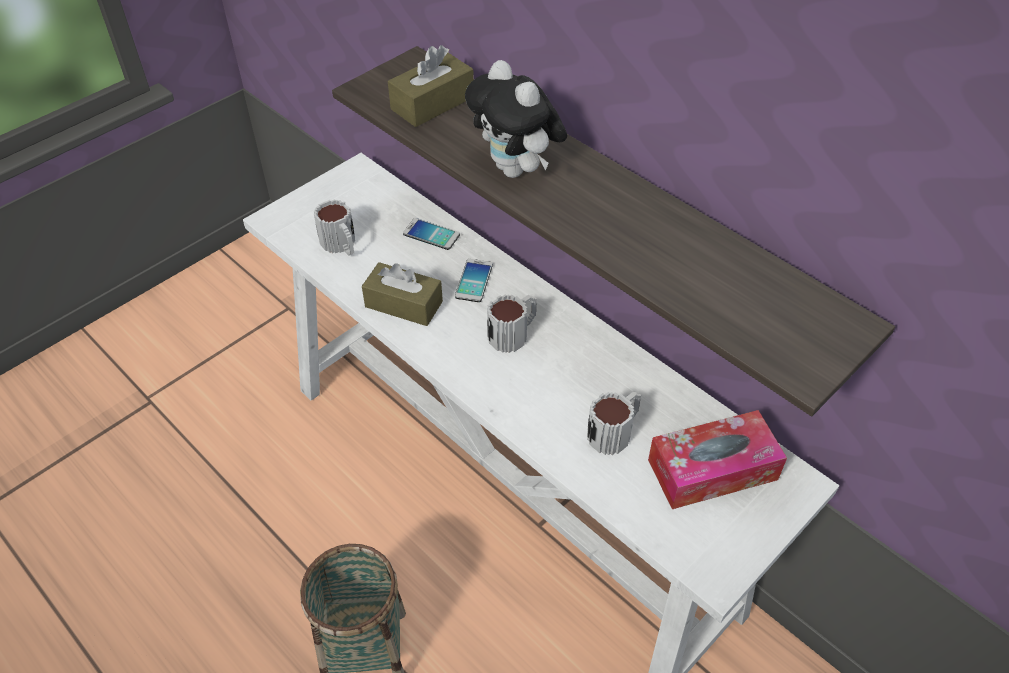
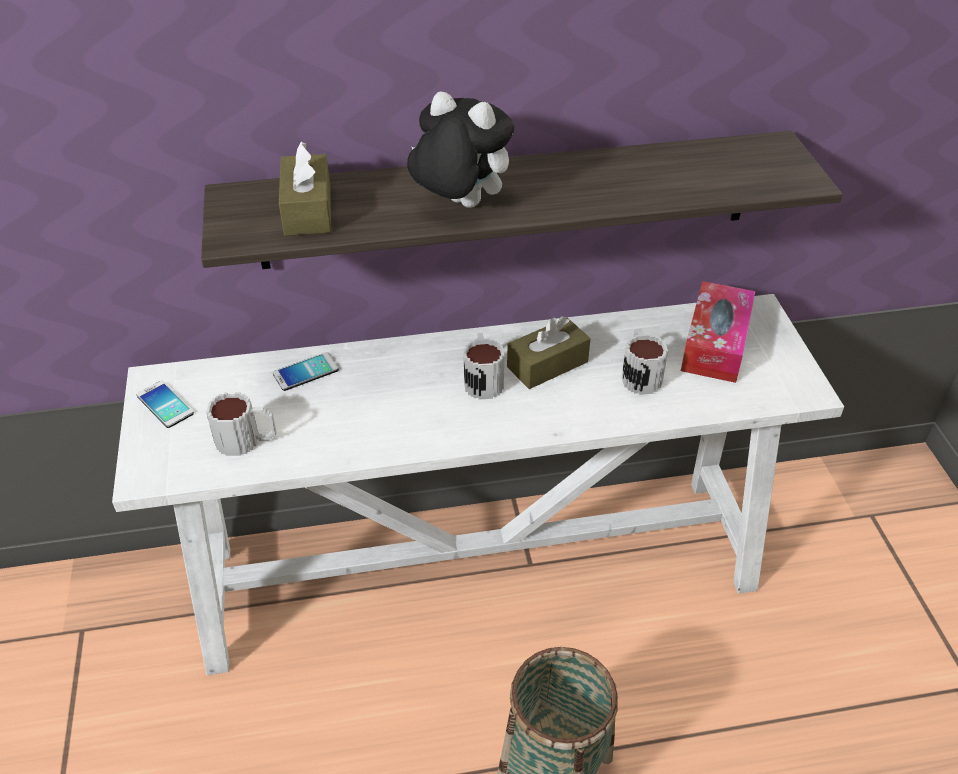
camera: 55 degrees left, 5 degrees down
(403, 304) = (375, 432): brown tissue box -> brown tissue box (547, 364)
(474, 281) = (395, 373): phone -> phone (165, 405)
(516, 170) = (459, 205): plush toy -> plush toy turned 150 degrees counterclockwise

